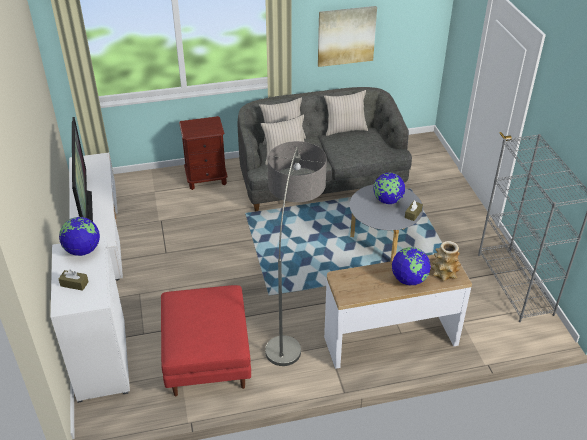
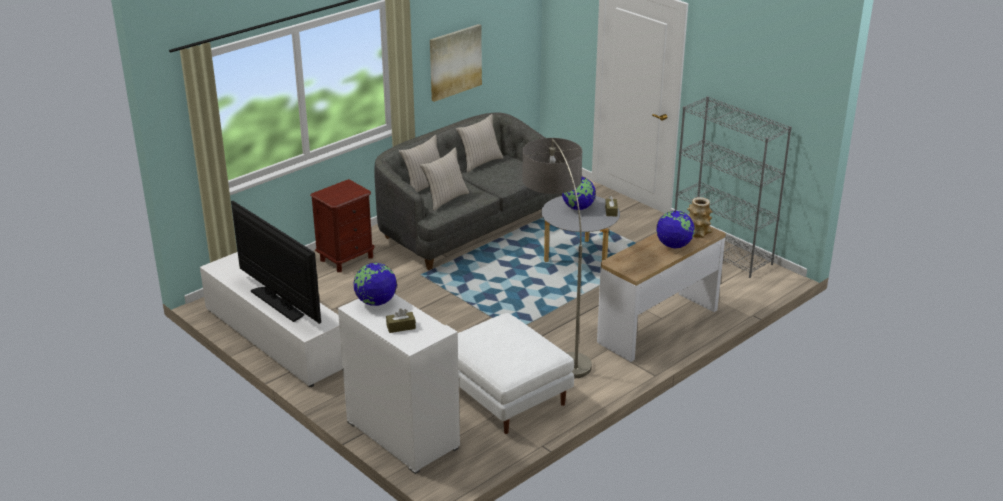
camera: 30 degrees left, 10 degrees down
(206, 355) = (504, 395): red ottoman -> white ottoman

